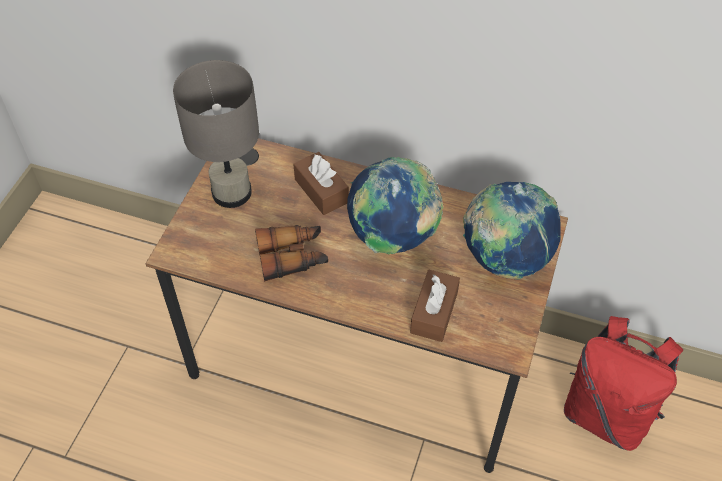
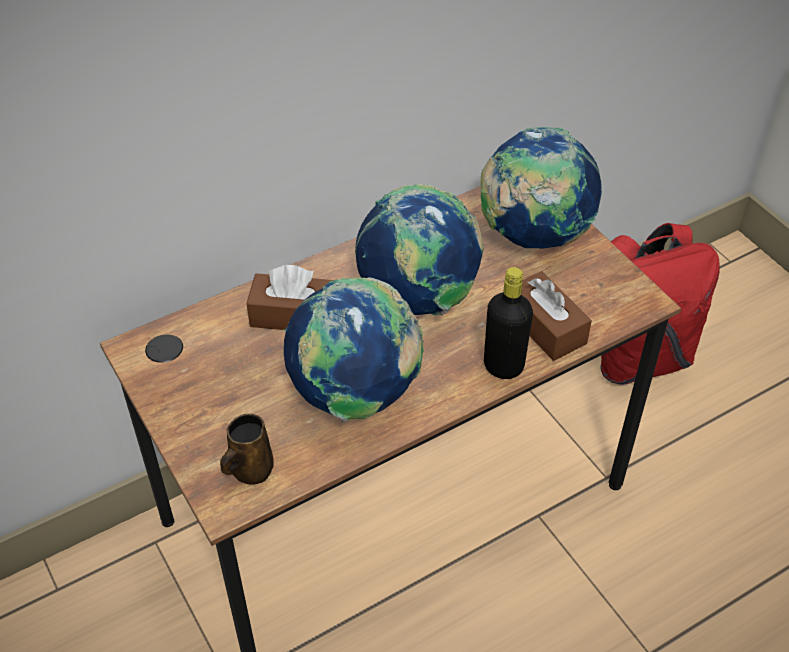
camera: 50 degrees left, 5 degrees down
(201, 247) = (250, 470): none -> brown mug
(231, 192) = (200, 393): grey table lamp -> none
(292, 257) = (355, 395): binoculars -> globe
(381, 311) = (503, 366): none -> black bottle

